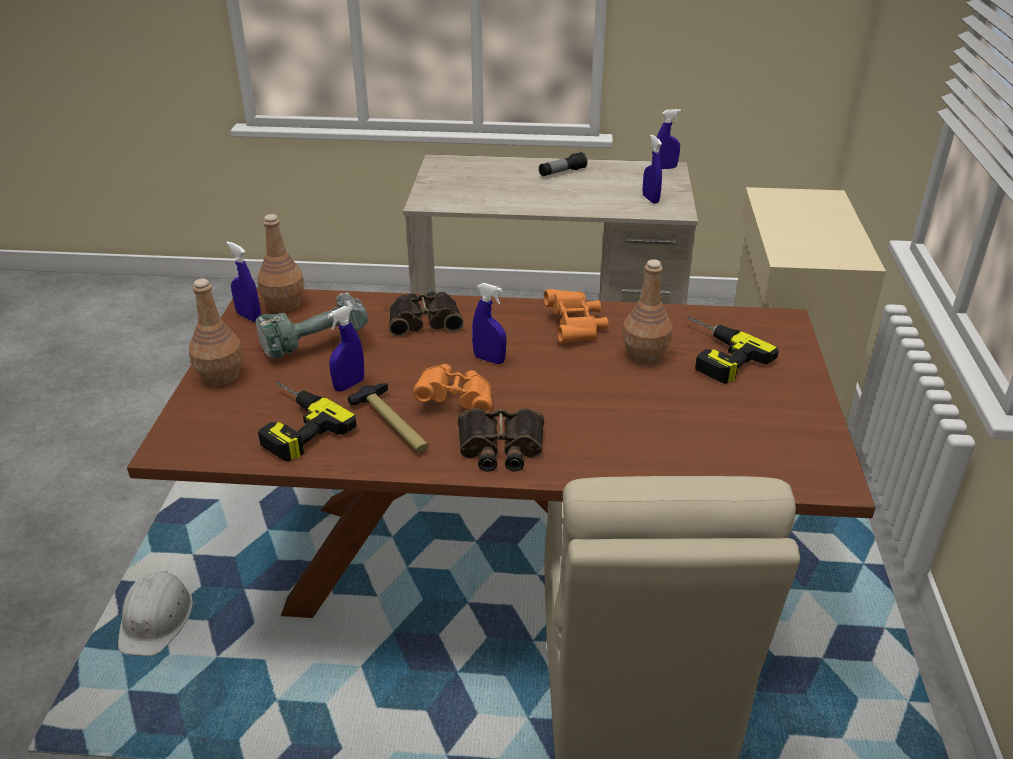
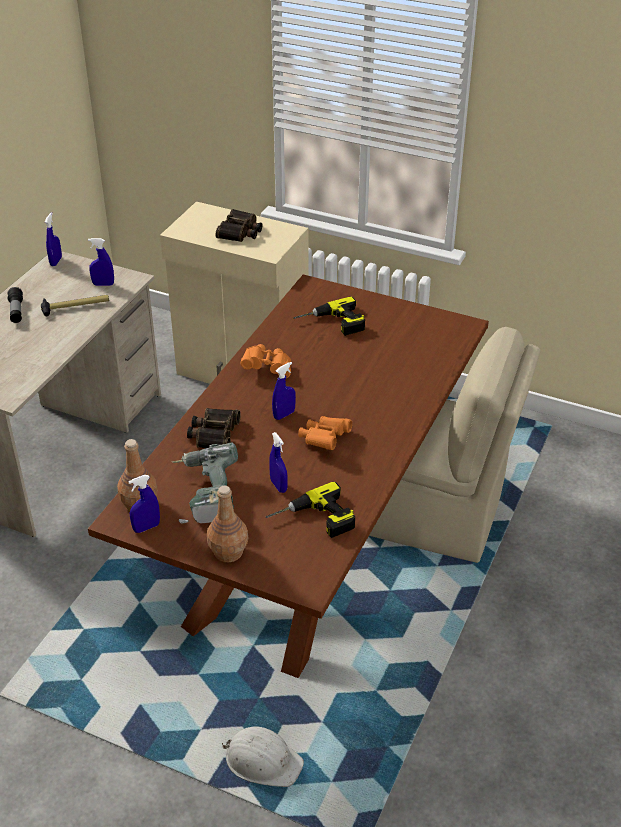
camera: 70 degrees left, 5 degrees up
(393, 424) = (336, 472): hammer -> hammer (75, 306)
(500, 448) = (383, 432): binoculars -> binoculars (240, 232)
(645, 355) = (317, 349): brown bottle -> none

